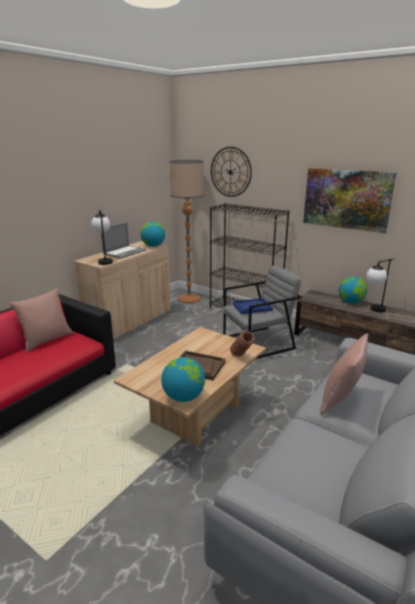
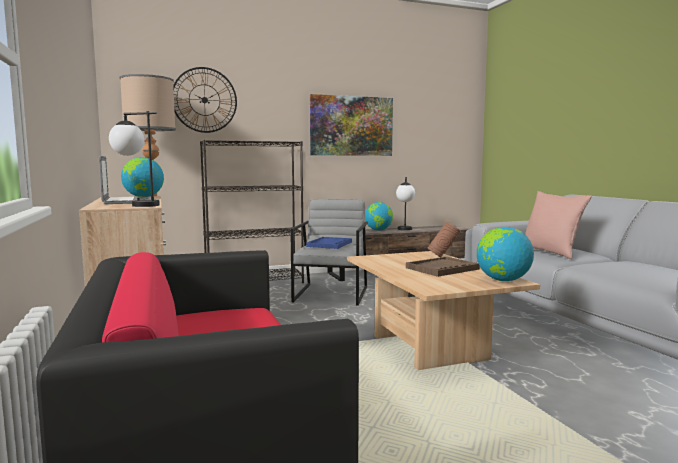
camera: 55 degrees left, 15 degrees down
(46, 340) = (187, 328): pink pillow -> none

